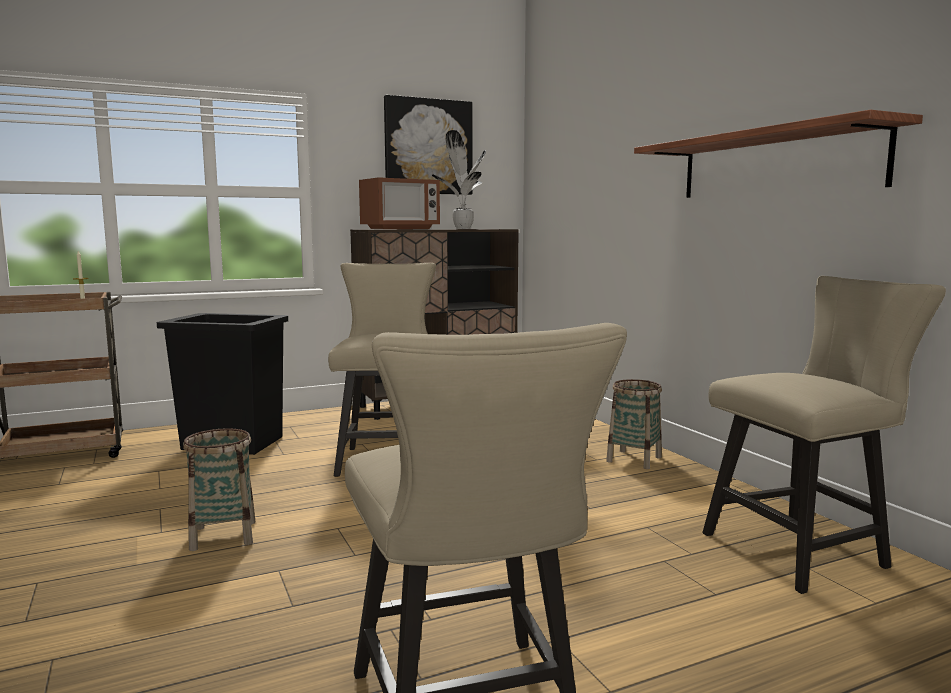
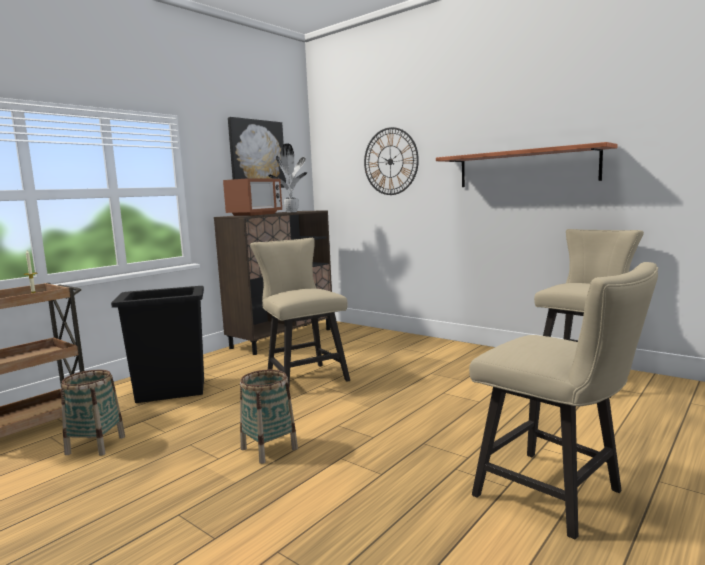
camera: 25 degrees left, 0 degrees up
(604, 157) = (390, 161): none -> wall clock
(634, 459) = (447, 349): basket -> basket (95, 445)

